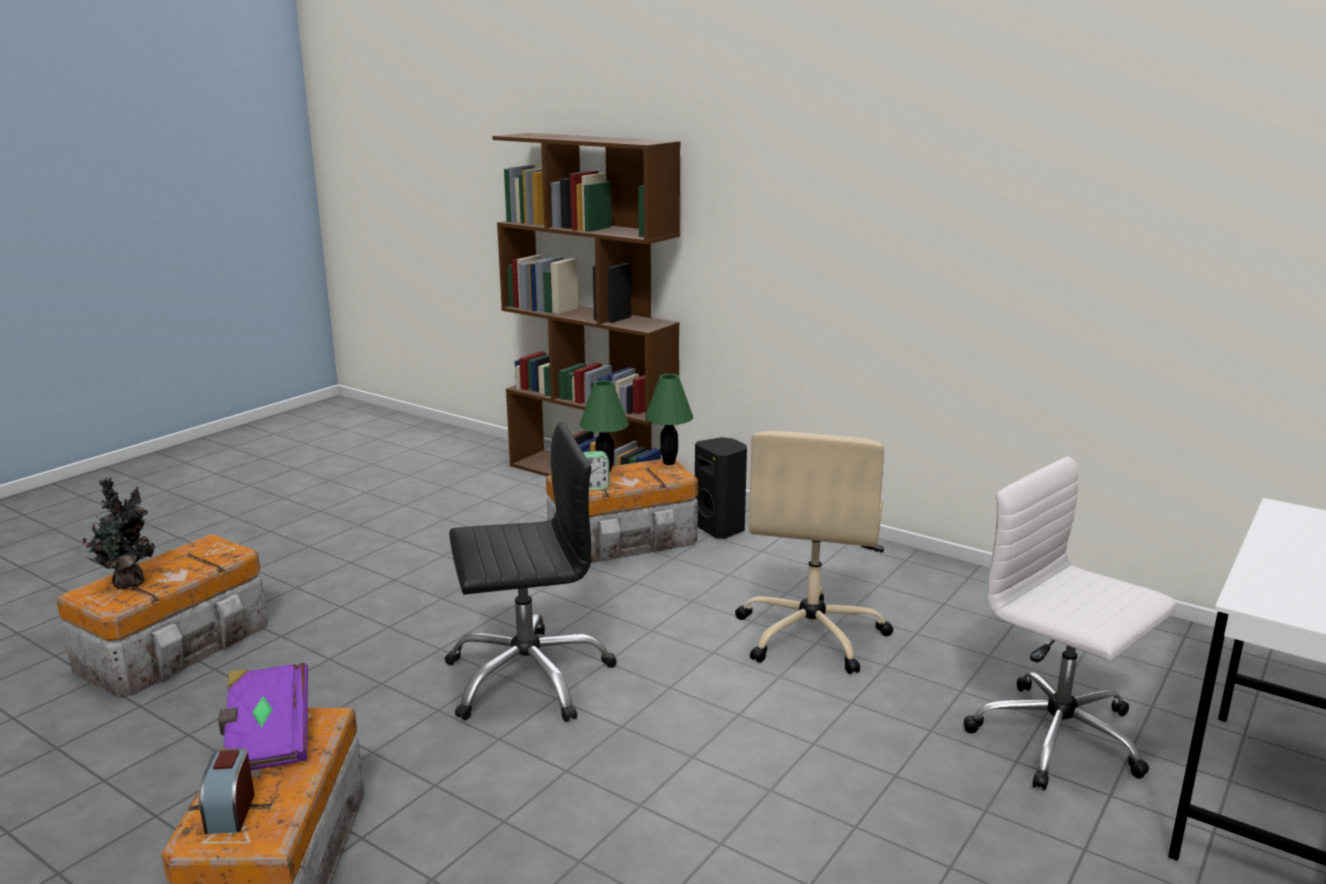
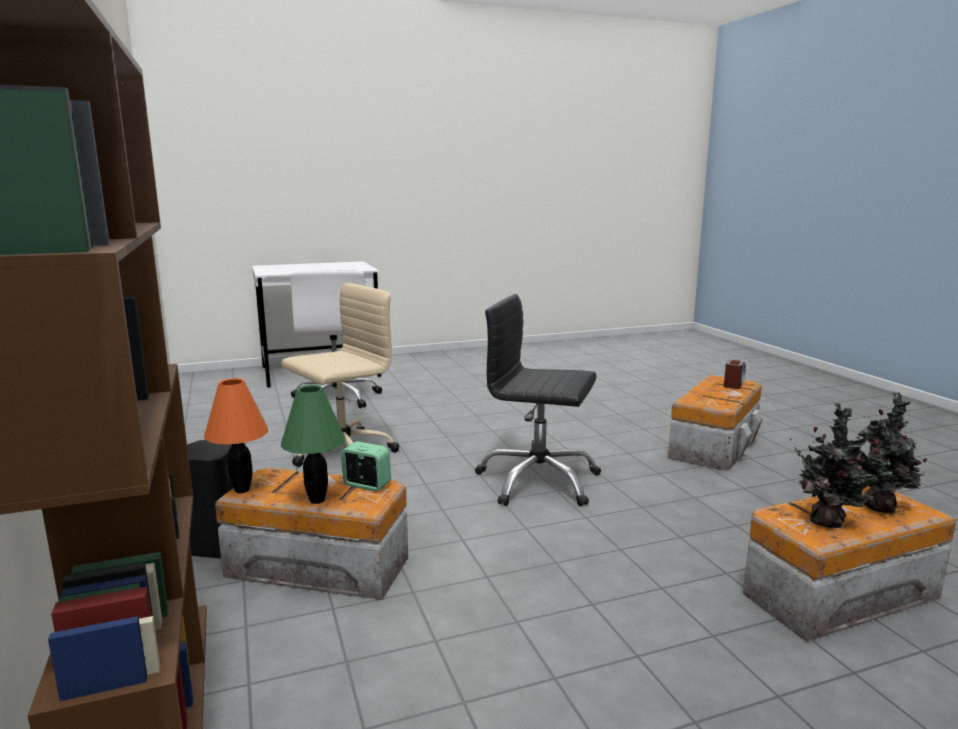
camera: 145 degrees left, 5 degrees down
(189, 556) = (829, 522): none -> potted plant
(267, 738) = (720, 399): purple book -> none
(669, 463) = (242, 489): green table lamp -> orange table lamp

